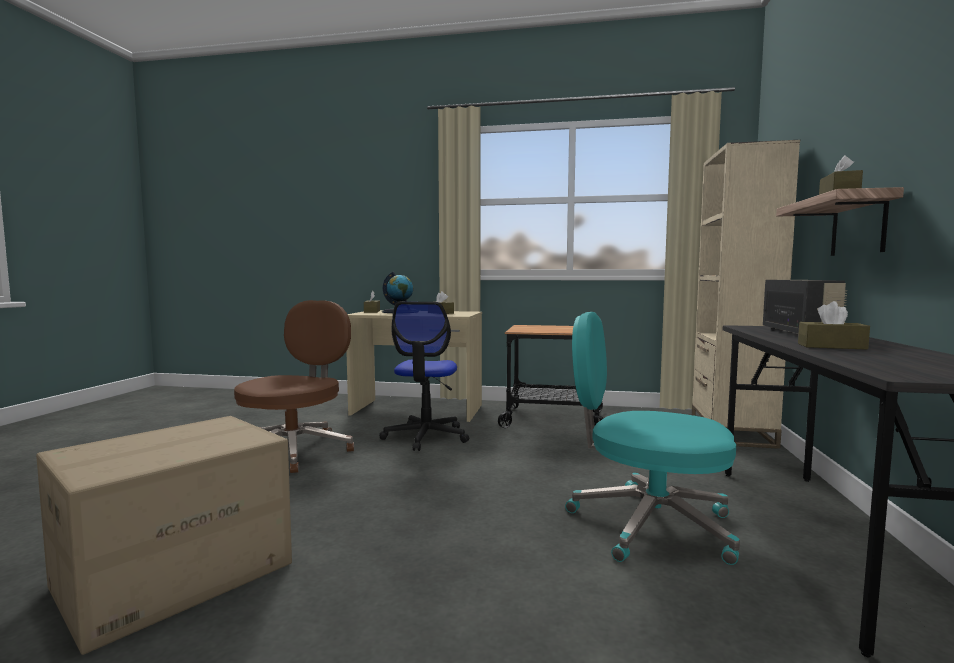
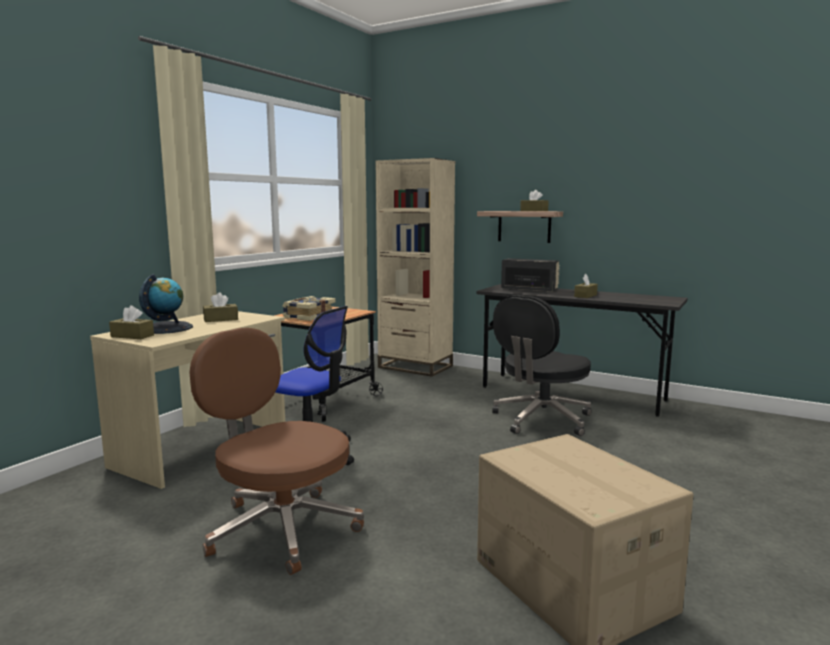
camera: 70 degrees left, 5 degrees up
(537, 328) = (309, 316): none -> book
(647, 524) = (541, 420): turquoise office chair -> black office chair

